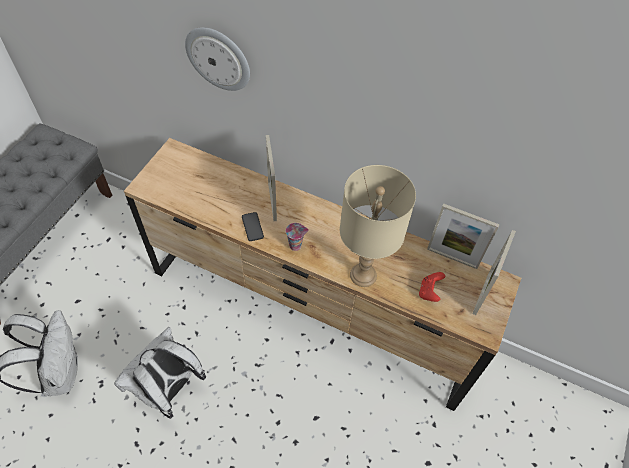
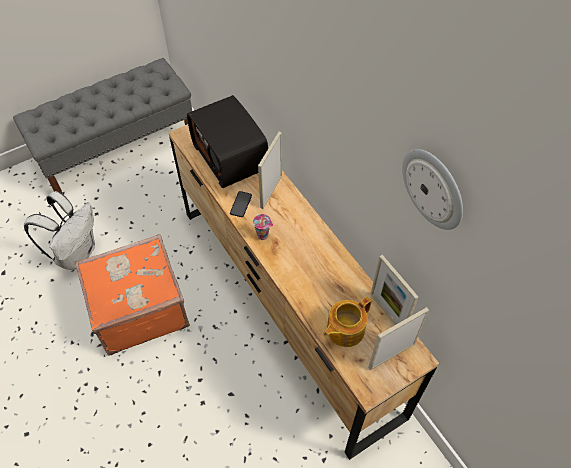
camera: 35 degrees right, 0 degrees up
(169, 390) = (139, 308): white backpack -> orange suitcase
(208, 186) = (231, 156): none -> radio
(219, 58) = (262, 51): wall clock -> wall clock (434, 188)
(362, 275) = (299, 286): beige table lamp -> none
(429, 292) = (344, 330): red game controller -> teapot

